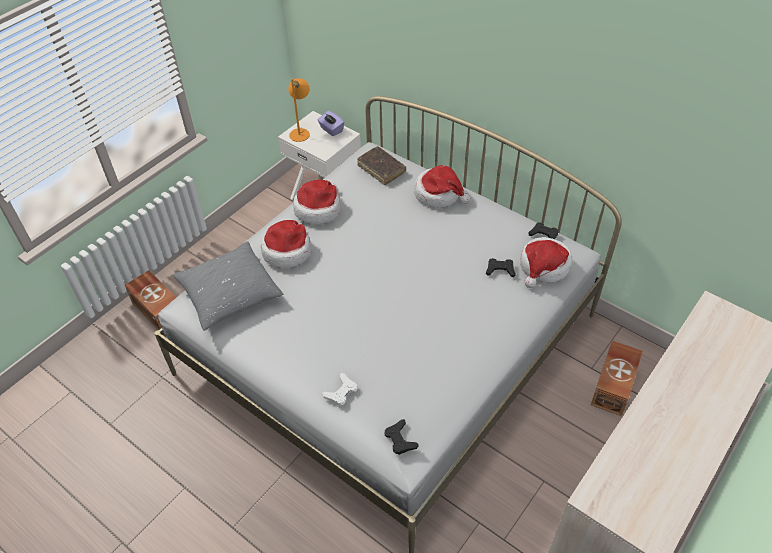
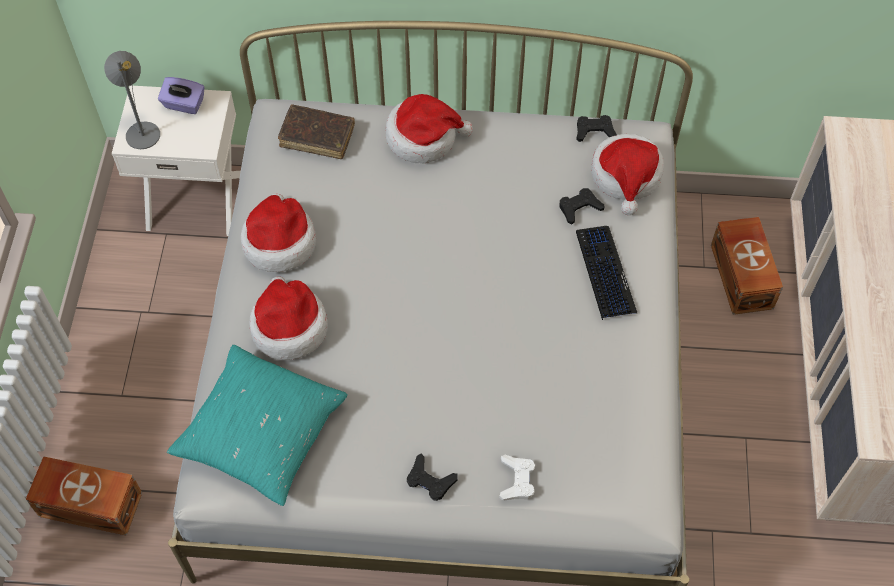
camera: 35 degrees left, 10 degrees up
(229, 293) = (260, 432): grey pillow -> turquoise pillow
(301, 132) = (142, 130): orange table lamp -> grey table lamp
(400, 439) = (630, 496): black game controller -> black game controller (430, 480)
(487, 311) = (605, 272): none -> keyboard

